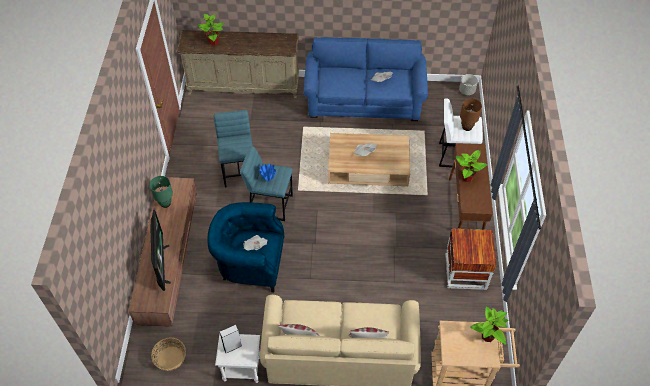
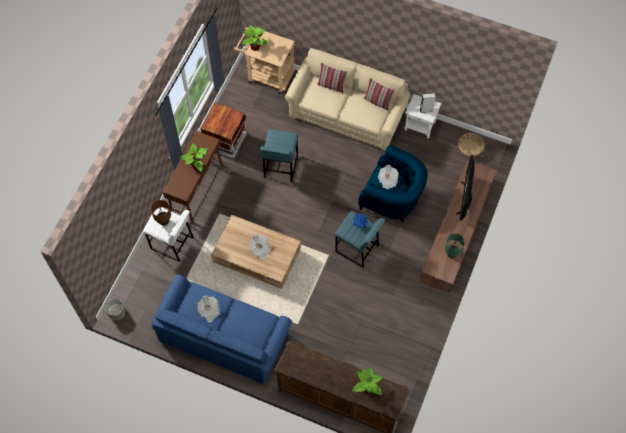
camera: 160 degrees left, 10 degrees up
(239, 170) = (375, 294): blue stool -> blue stool (280, 167)

